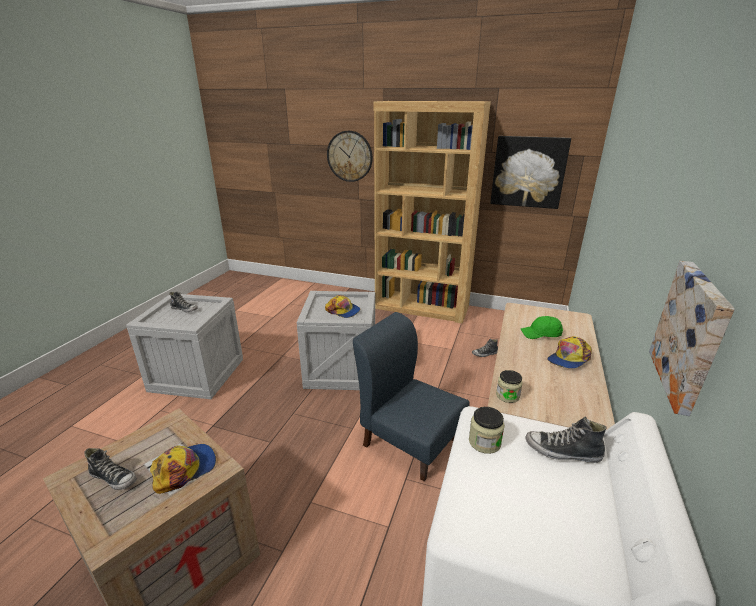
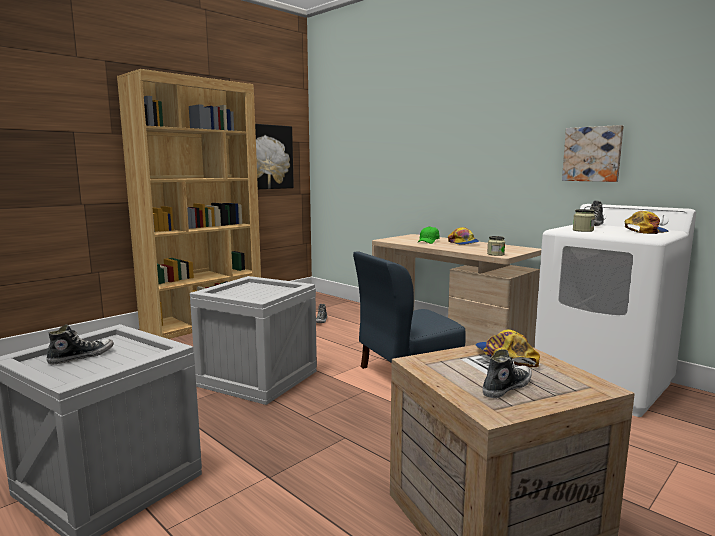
camera: 65 degrees left, 15 degrees down
(343, 311) = (263, 291): cap -> cap (645, 231)
(349, 156) = (63, 145): wall clock -> none

